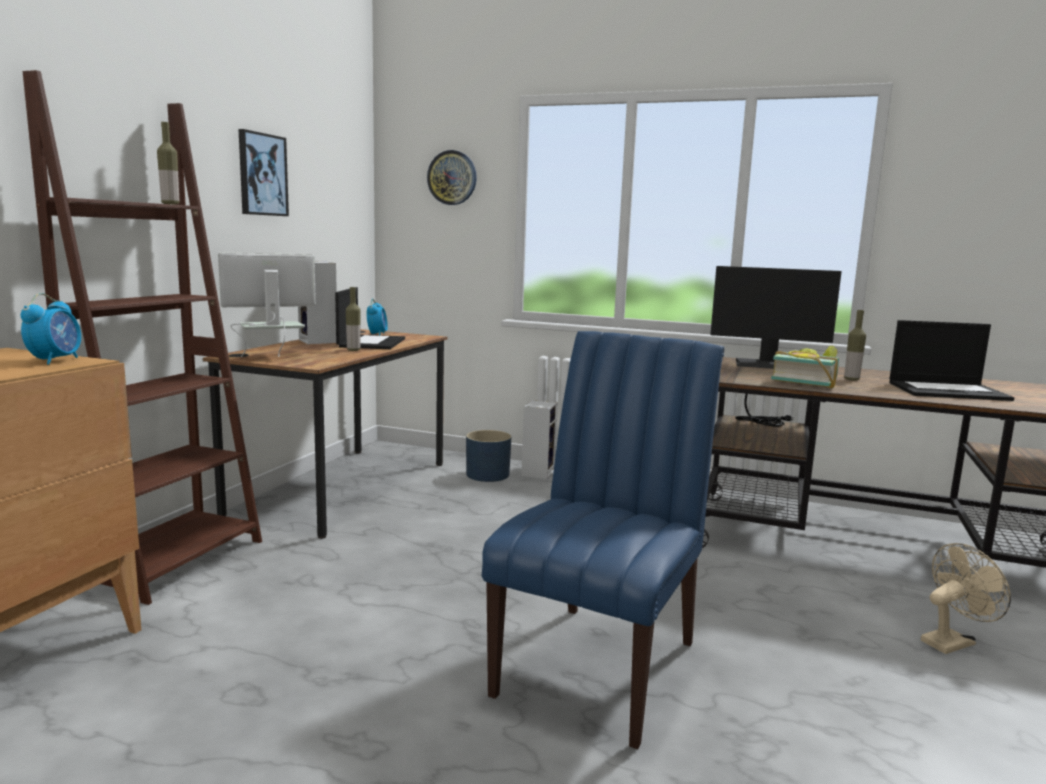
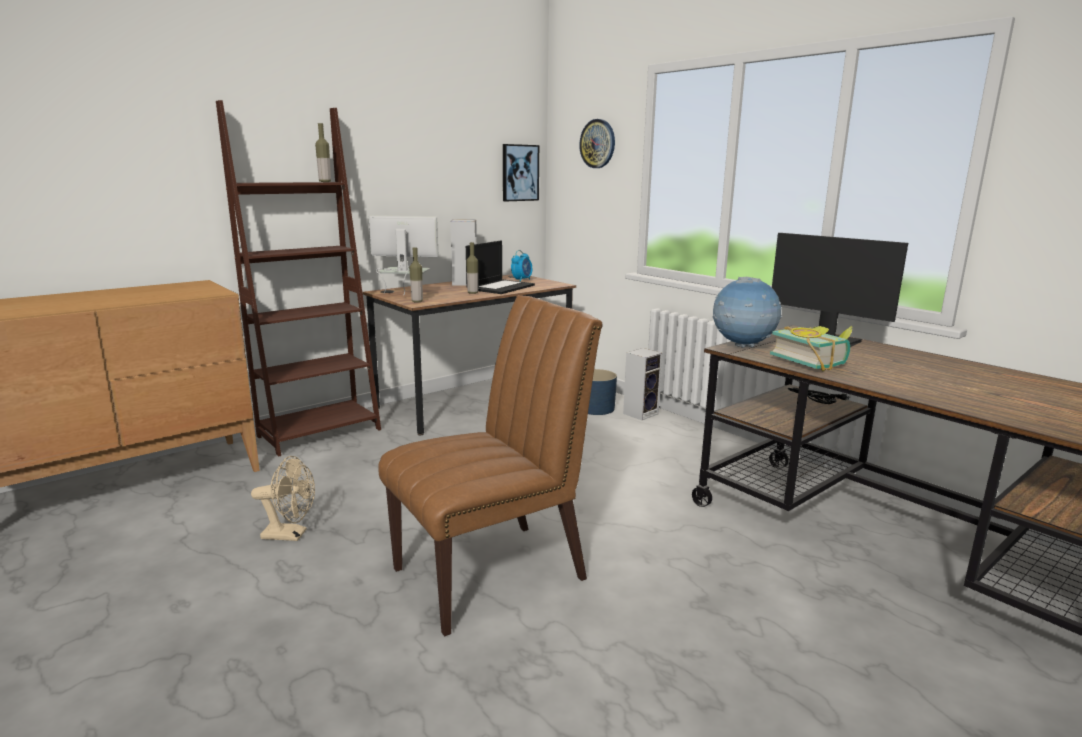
camera: 30 degrees right, 5 degrees up
(55, 360) = (207, 291): alarm clock -> none
(262, 174) = (421, 152): picture -> picture (519, 173)
(598, 670) = (489, 575): blue chair -> brown chair
(729, 376) = (742, 347): none -> globe
(851, 379) = (881, 364): bottle -> bottle (417, 301)
(948, 391) = (975, 391): laptop -> none
(952, 641) = (851, 656): beige fan -> beige fan (291, 535)

